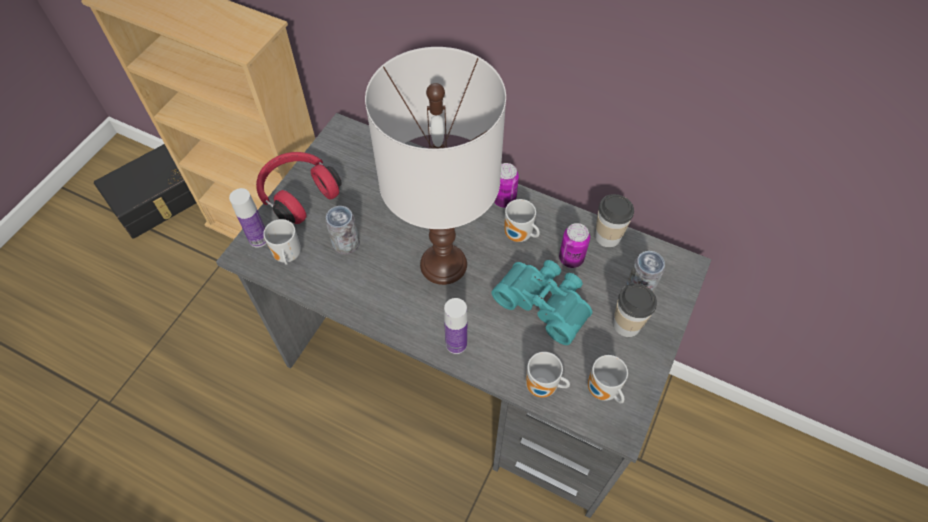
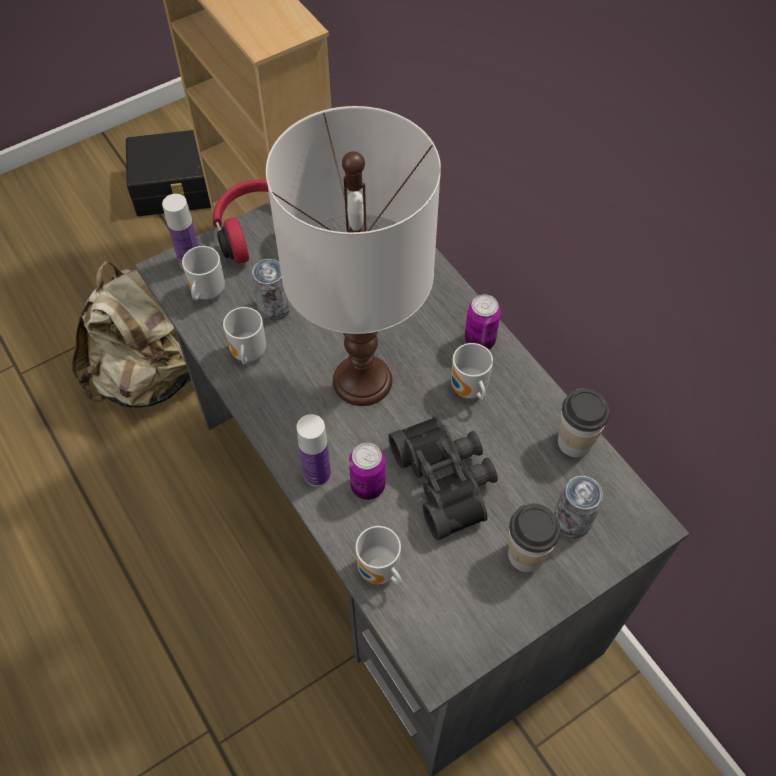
camera: 30 degrees right, 0 degrees up
(222, 350) = (154, 375): none -> beige backpack
(545, 302) = (447, 480): turquoise binoculars -> black binoculars
(571, 259) = (512, 446): can -> can (368, 486)
(602, 391) = (444, 614): mug -> mug (247, 354)

